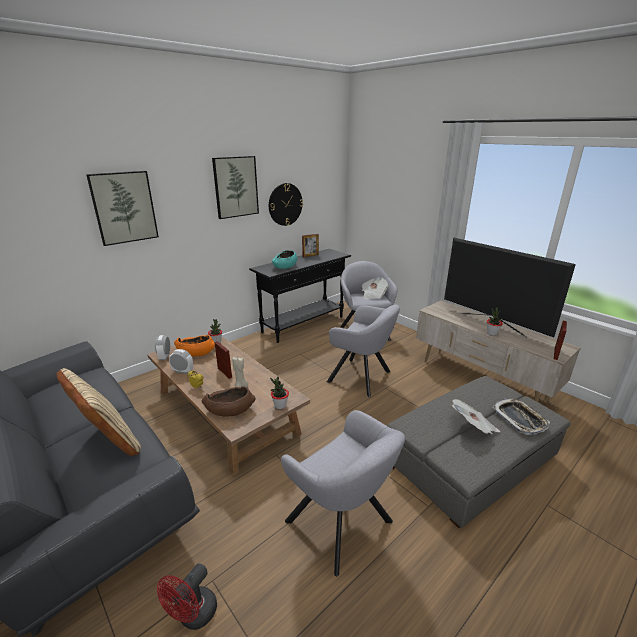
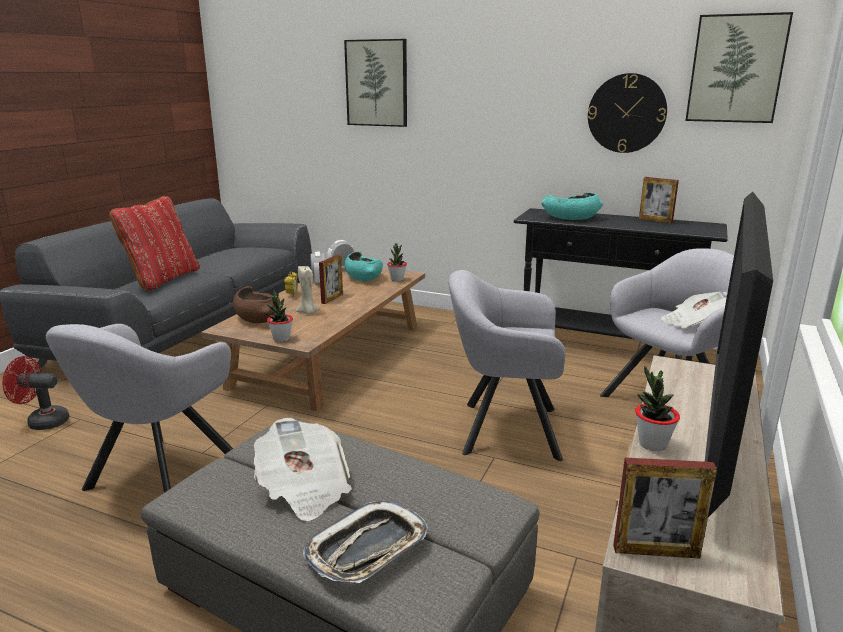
camera: 65 degrees right, 5 degrees down
(108, 442) = (162, 279): beige pillow -> red pillow
(195, 352) = (363, 277): orange bowl -> turquoise bowl
(235, 187) = (530, 71): picture -> picture (736, 69)
(362, 378) = (502, 429): grey armchair -> grey armchair turned 90 degrees clockwise

